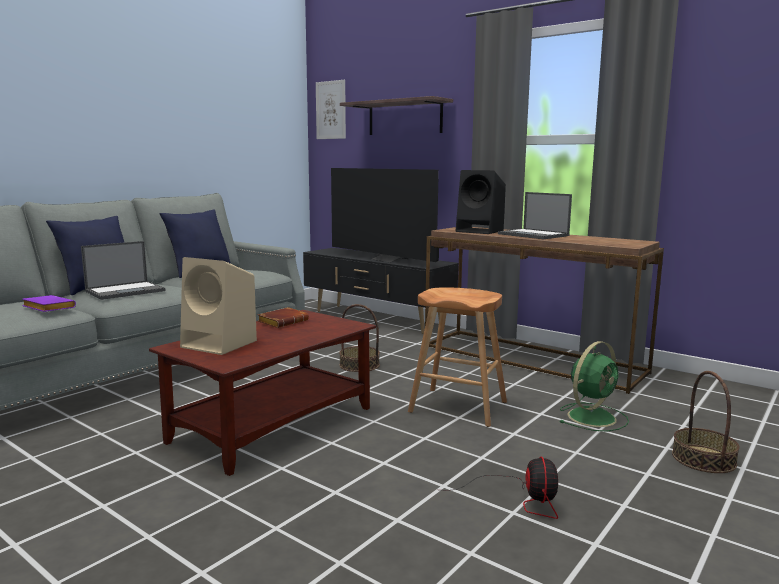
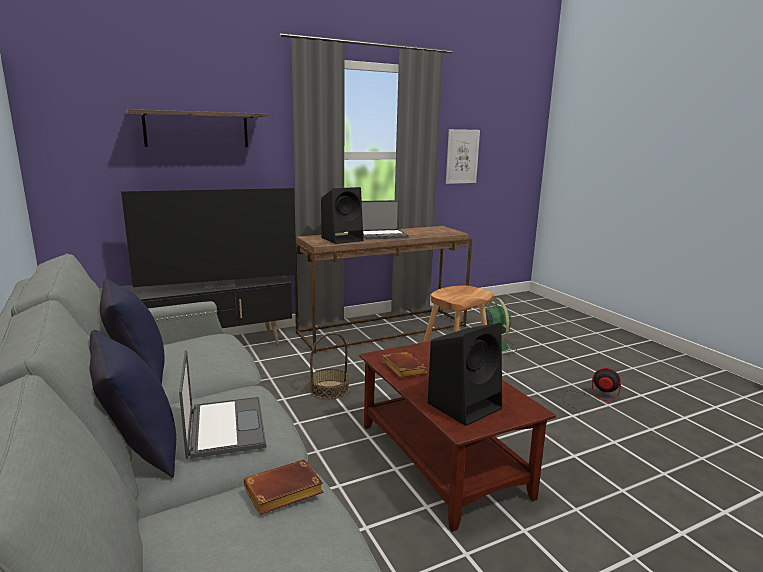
camera: 65 degrees left, 5 degrees up
(47, 308) = (282, 494): purple book -> brown book
(221, 344) = (465, 405): beige speaker -> black speaker
(331, 110) = (66, 112): picture -> picture (462, 156)
(703, 459) = (557, 341): basket -> none

